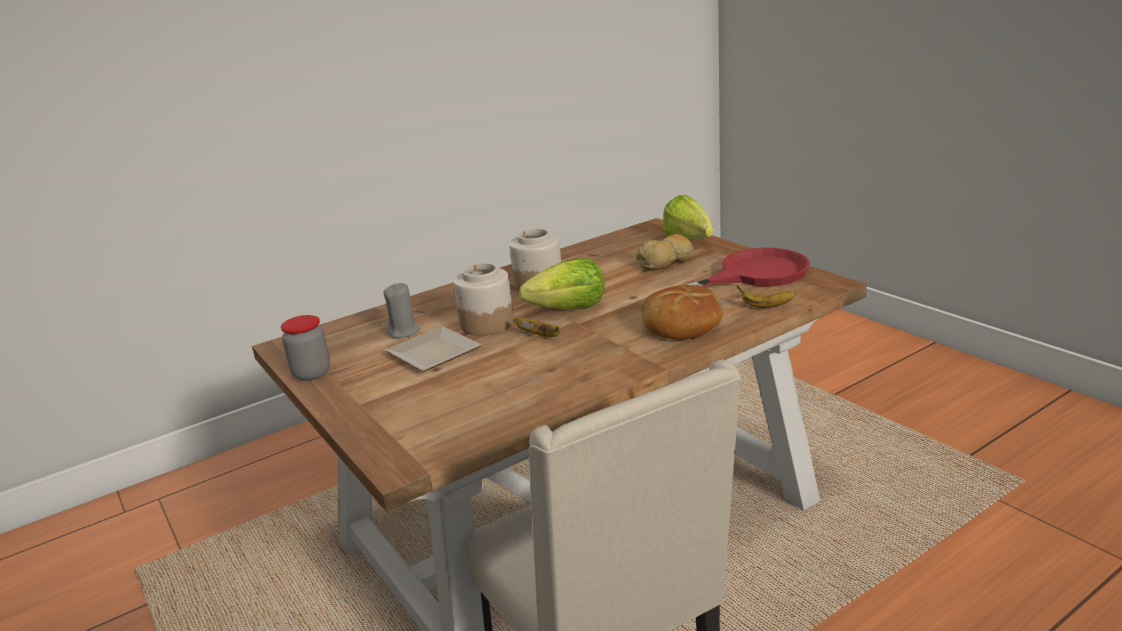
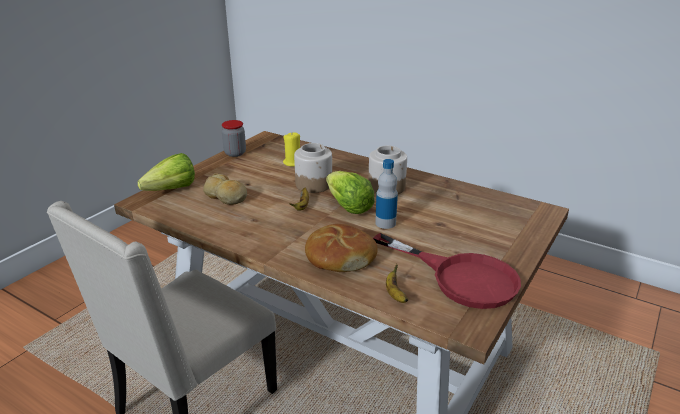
camera: 65 degrees right, 5 degrees up
(404, 332) = (293, 163): grey candle -> yellow candle
(437, 353) = (268, 179): plate -> none
(623, 294) = (385, 223): none -> bottle
(666, 261) = (465, 230): bread -> bread (226, 197)
(691, 242) = (520, 235): lettuce -> lettuce (167, 191)

